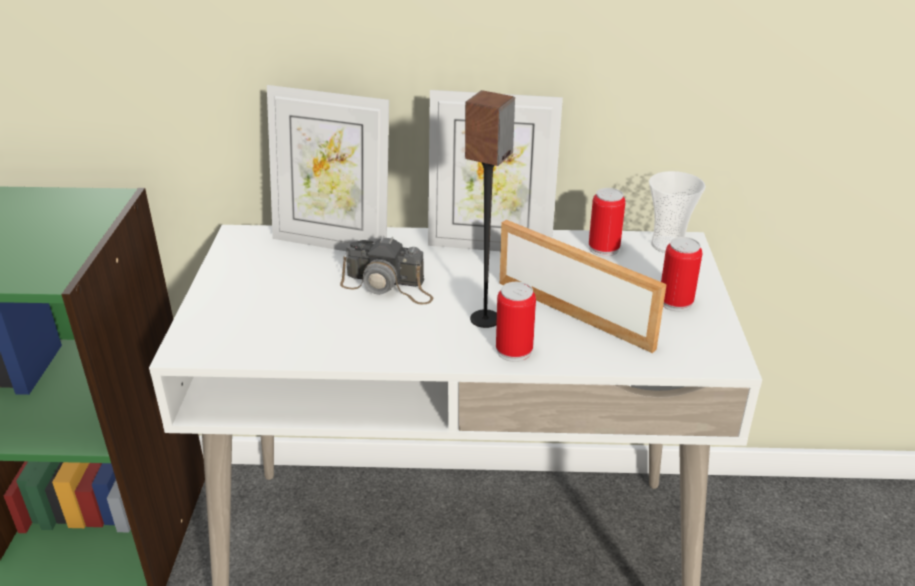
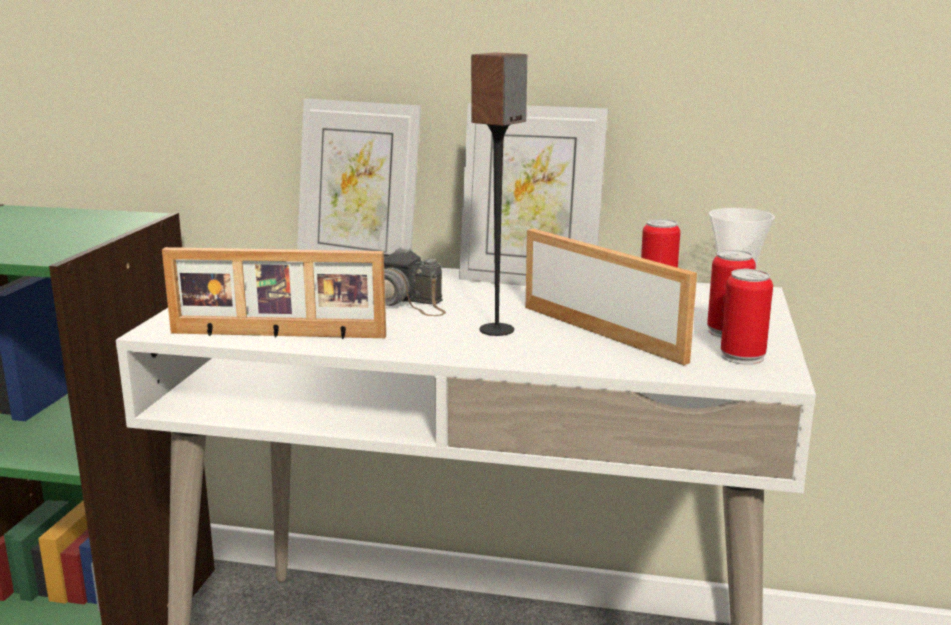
camera: 10 degrees right, 15 degrees down
(296, 347) = (277, 335): none -> picture frame
(514, 351) = (518, 353): can -> can (742, 357)

